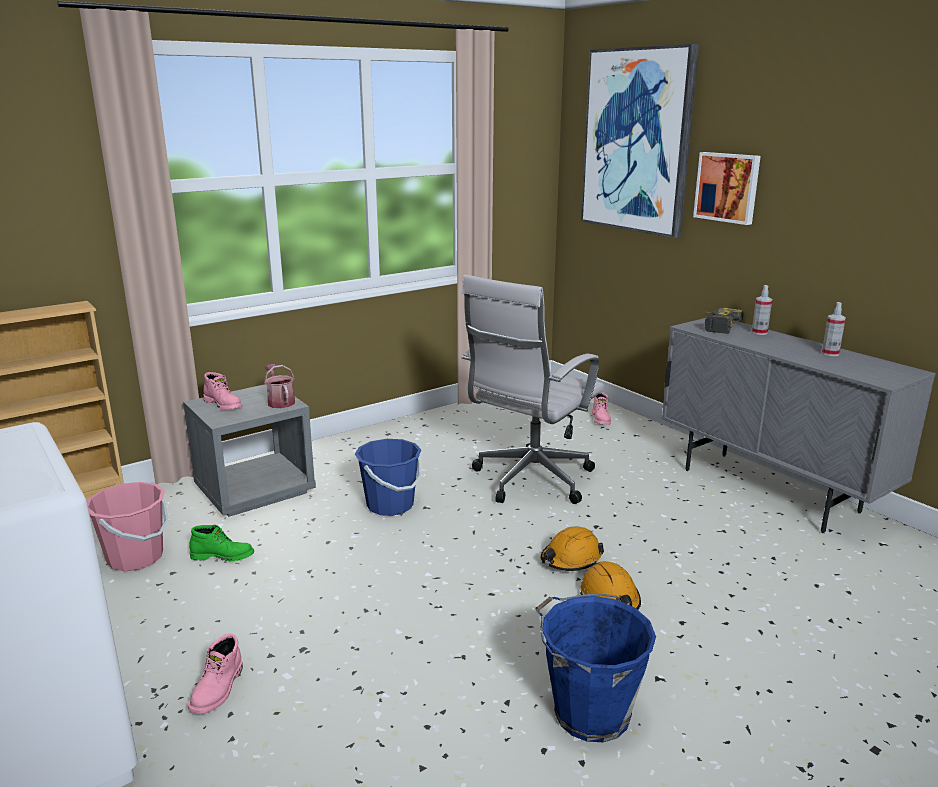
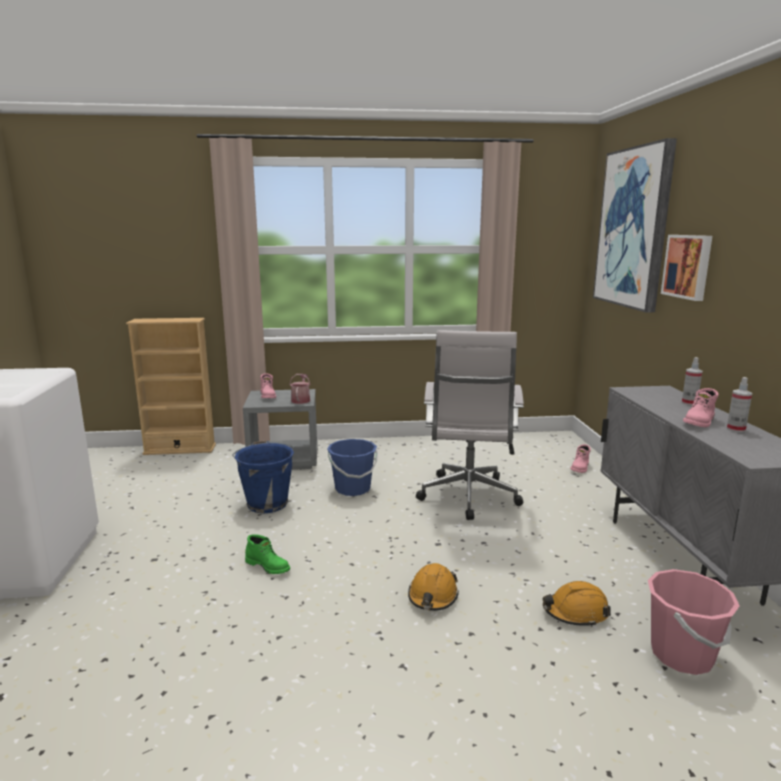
camera: 30 degrees right, 5 degrees down
(135, 558) = (182, 480): pink bucket -> pink bucket (682, 655)
(218, 689) = (137, 564): pink boot -> pink boot (700, 422)
(223, 556) = (224, 492): green boot -> green boot (268, 566)
(529, 481) = (468, 498): white office chair -> white office chair turned 60 degrees counterclockwise
(571, 559) = (436, 559): orange hard hat -> orange hard hat (575, 612)
(589, 712) = (323, 667): blue bucket -> blue bucket (267, 503)
(717, 326) = (655, 393): power drill -> none

